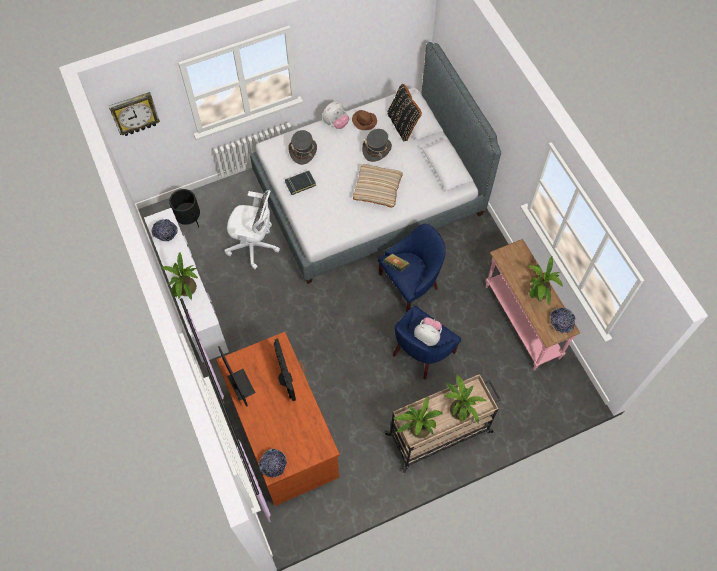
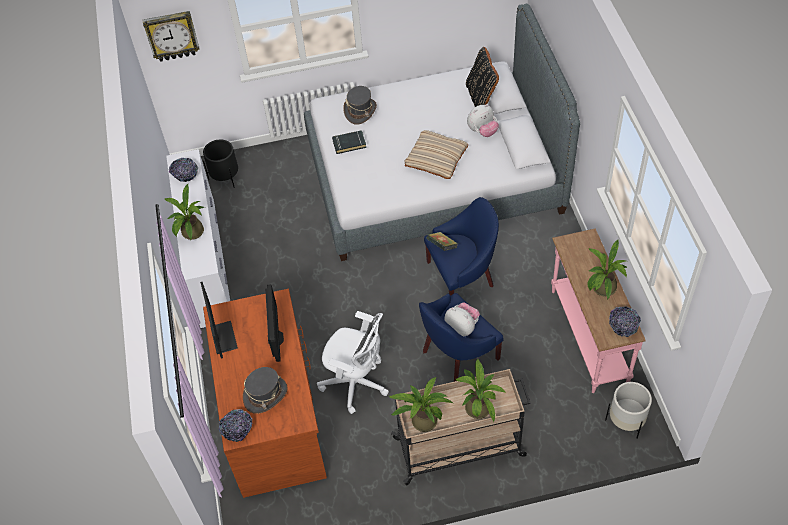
camera: 15 degrees right, 10 degrees down
(254, 246) = (291, 214): white office chair -> white office chair (357, 383)
(335, 123) = (404, 87): plush toy -> plush toy (482, 131)
(364, 121) = (438, 89): brown hat -> none
(377, 149) = (445, 118): grey hat -> grey hat (265, 395)
(564, 390) = (626, 421): none -> white planter

